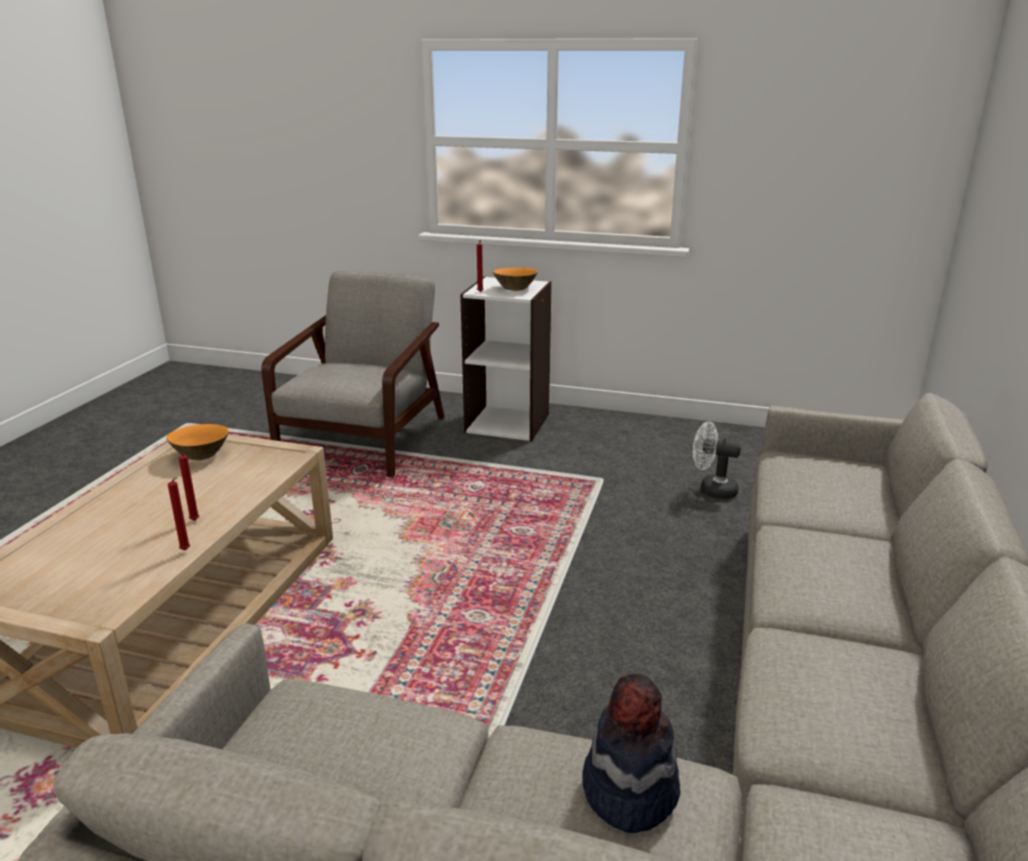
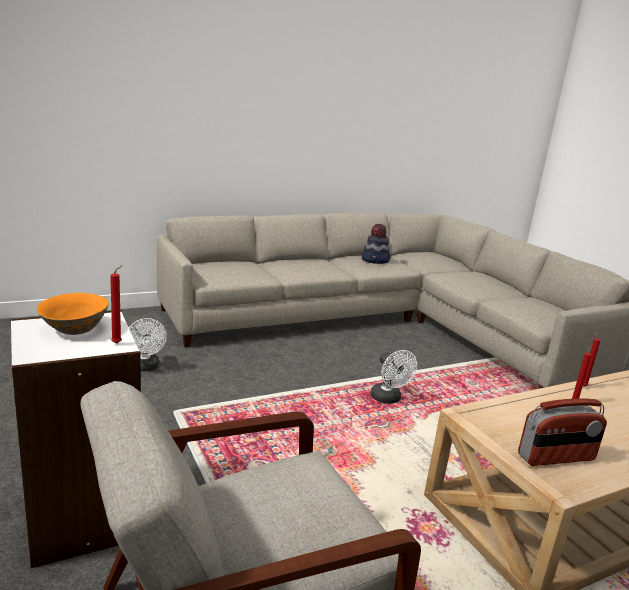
camera: 135 degrees left, 5 degrees down
(201, 454) = (556, 458): orange bowl -> radio
(477, 615) = (388, 399): none -> white fan
(629, 790) = (461, 276): hat -> hat (375, 260)

